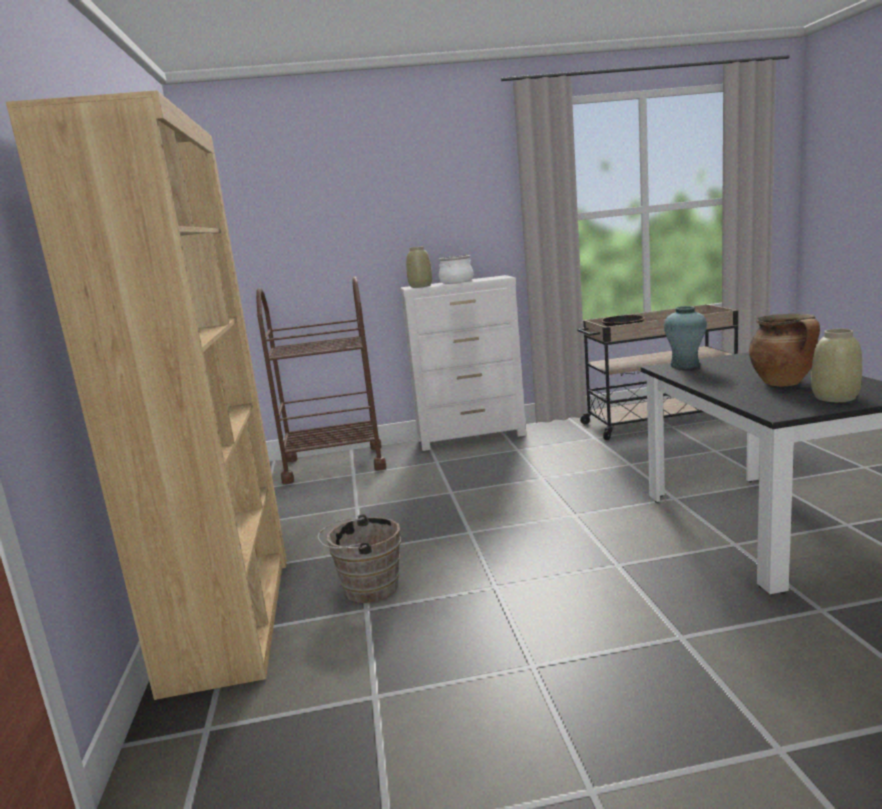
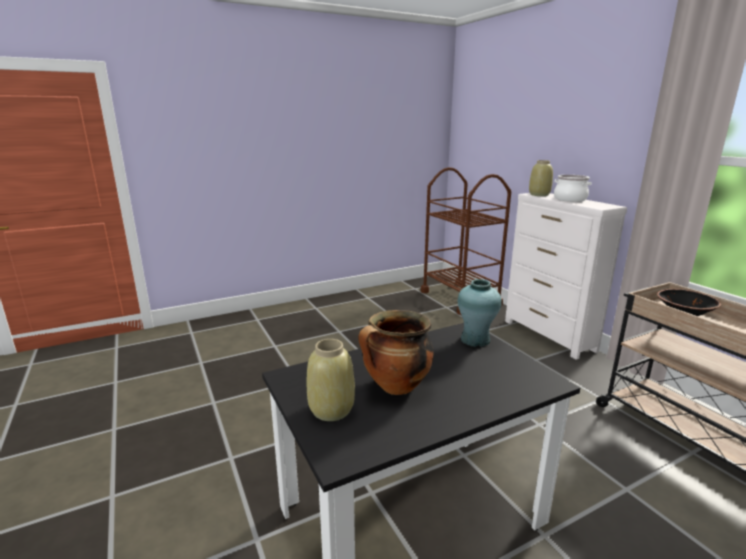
camera: 70 degrees right, 5 degrees up
(231, 618) = (270, 316): brown bookcase -> none
(366, 588) = (295, 341): brown bucket -> none

